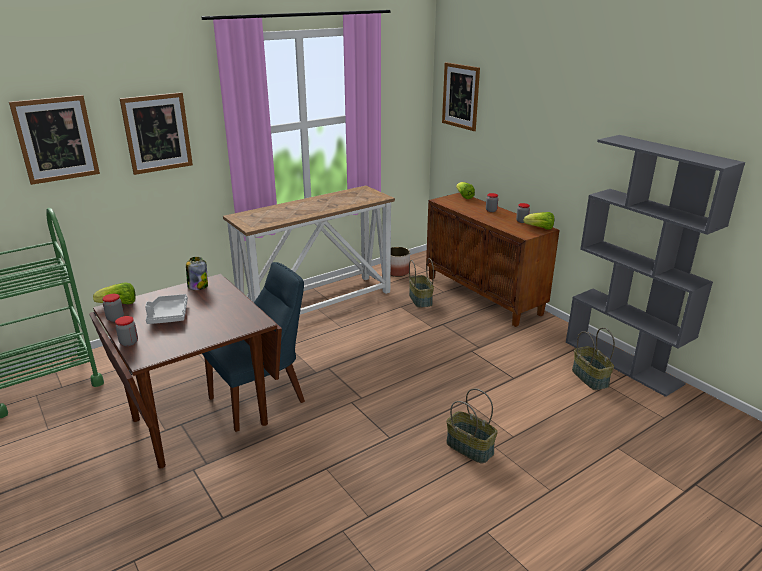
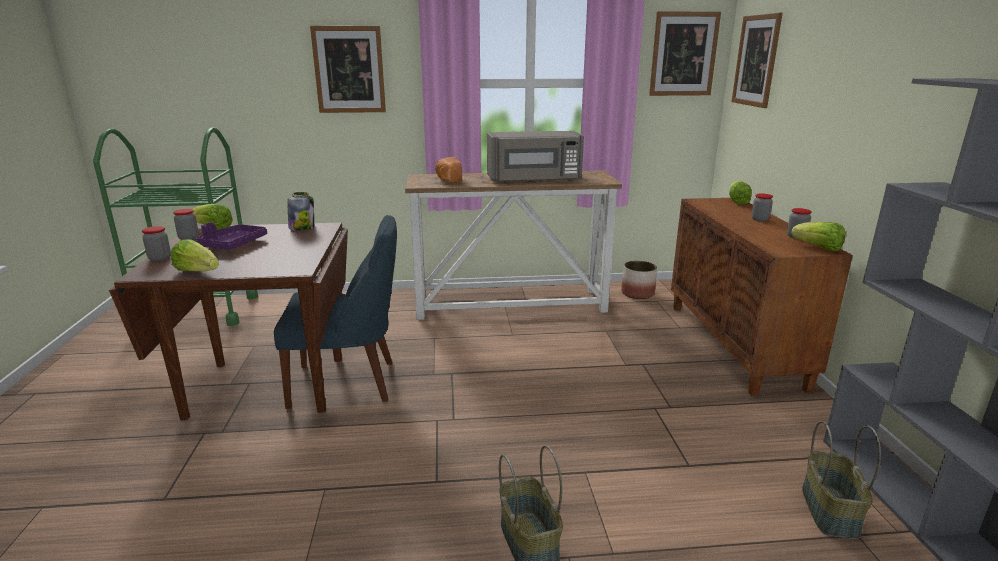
camera: 30 degrees right, 5 degrees down
(56, 139) = (244, 62): picture -> picture (683, 54)
(168, 315) = (233, 245): grey tray -> purple tray
(185, 345) = (198, 272): none -> lettuce
(266, 217) = (448, 180): none -> bread
(331, 205) = (534, 180): none -> grey microwave
(421, 300) = (639, 329): basket -> none

